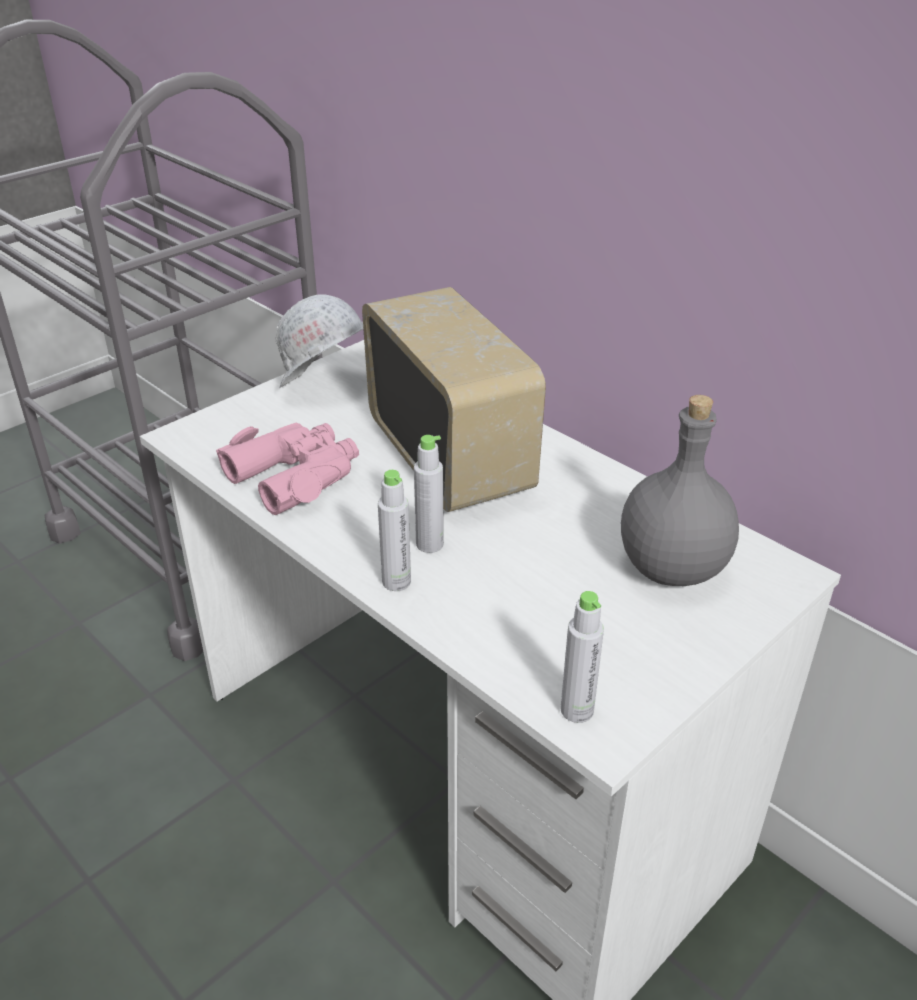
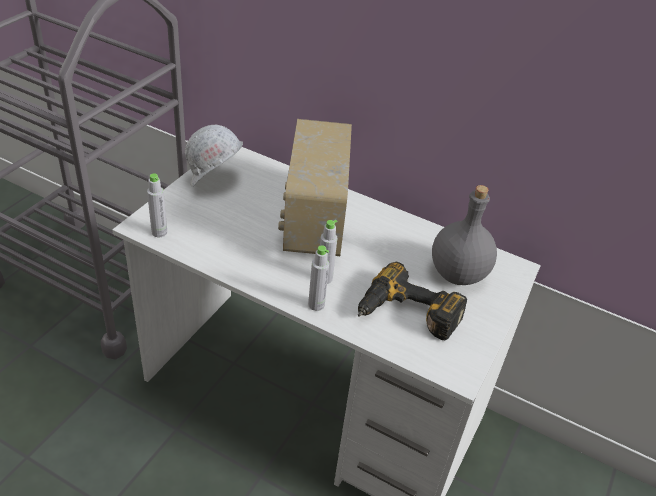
camera: 20 degrees left, 5 degrees up
(295, 475) = (226, 244): pink binoculars -> none
(451, 458) = (313, 221): radio -> radio turned 135 degrees counterclockwise
(546, 622) = (406, 316): none -> power drill
(577, 710) = (441, 363): grey bottle -> grey bottle (159, 232)

